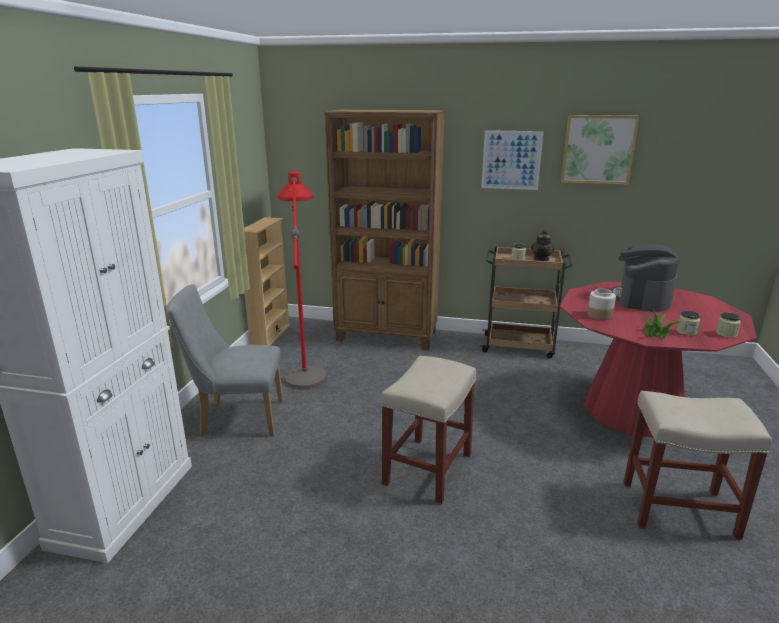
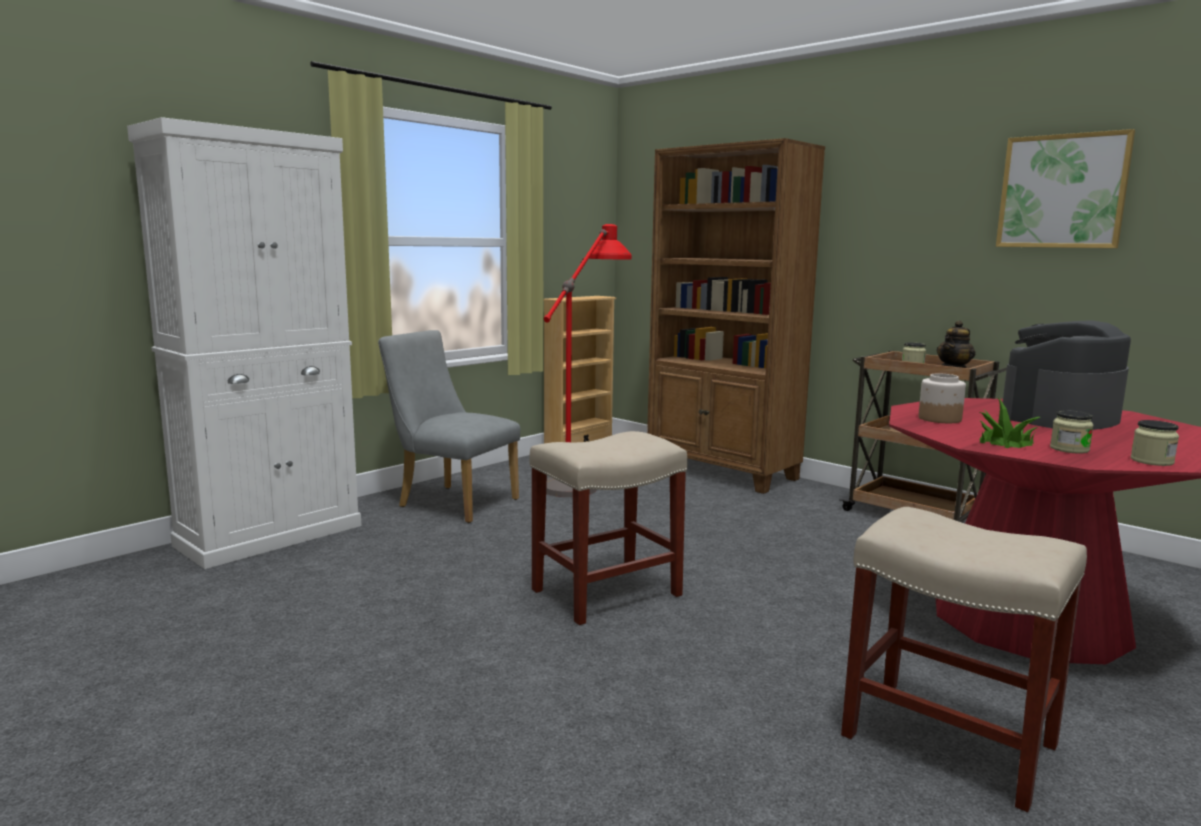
camera: 30 degrees right, 10 degrees down
(511, 160) = (919, 215): picture -> none

